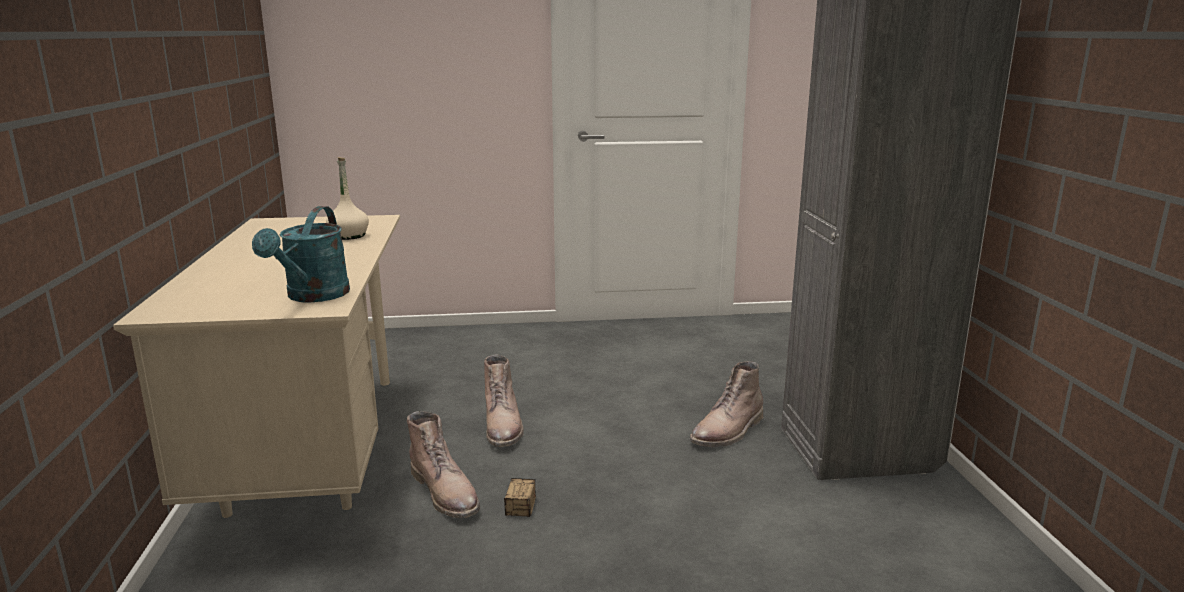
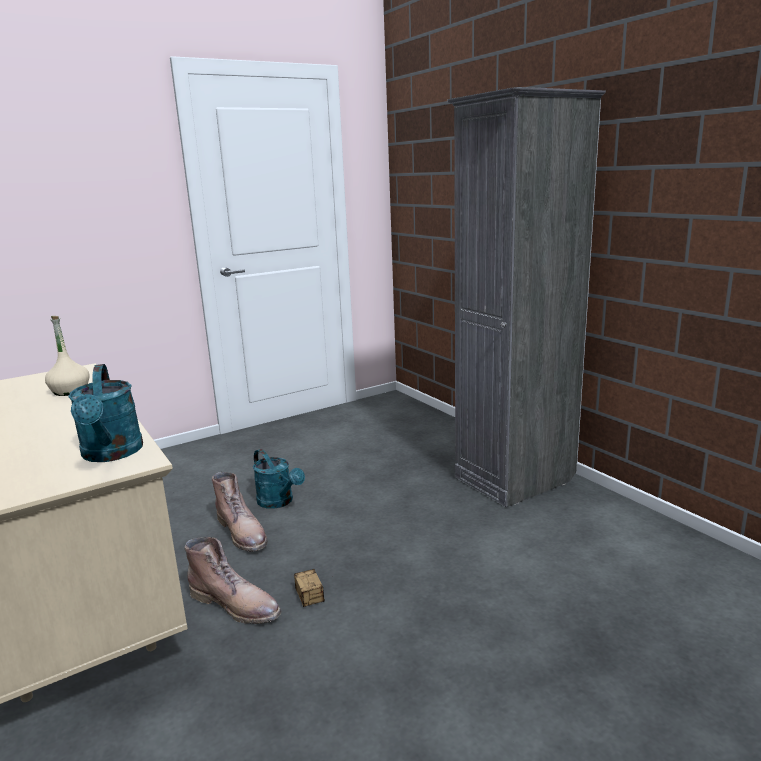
camera: 25 degrees left, 0 degrees up
(562, 405) = (279, 502): none -> turquoise watering can
(728, 432) = (421, 489): brown boot -> none

